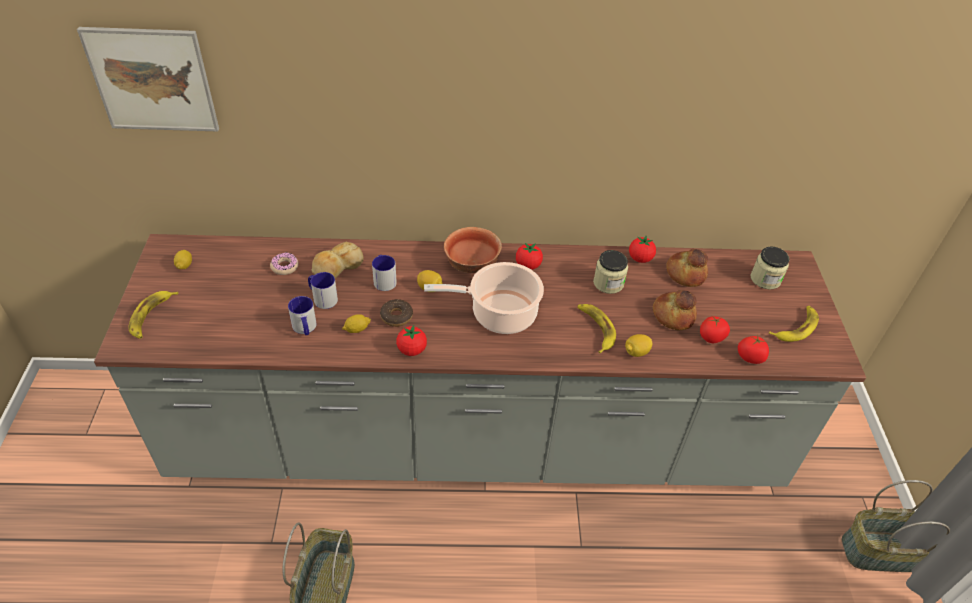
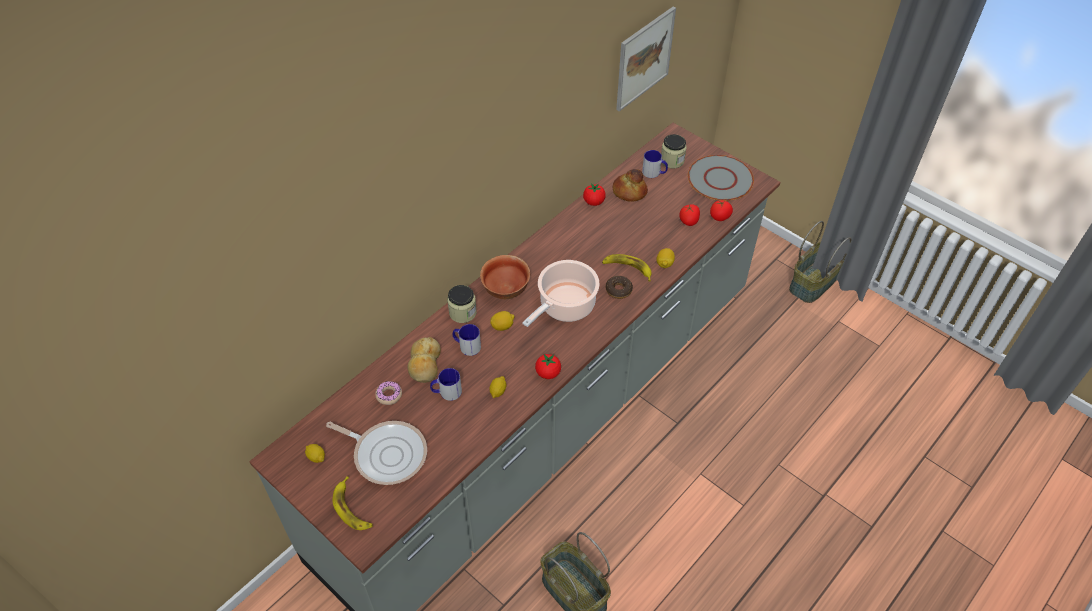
camera: 45 degrees left, 5 degrees up
(152, 80) = (237, 323): picture -> picture (644, 58)
(224, 302) = (387, 454): none -> frying pan
(305, 328) = (466, 420): mug -> mug (654, 173)
(396, 316) = (509, 361): donut -> donut (618, 290)
(528, 265) = (538, 261): tomato -> none
(608, 283) = (597, 233): jar -> jar (462, 312)
(672, 316) = (655, 225): bread -> none
(796, 327) = (719, 179): banana -> grey plate

